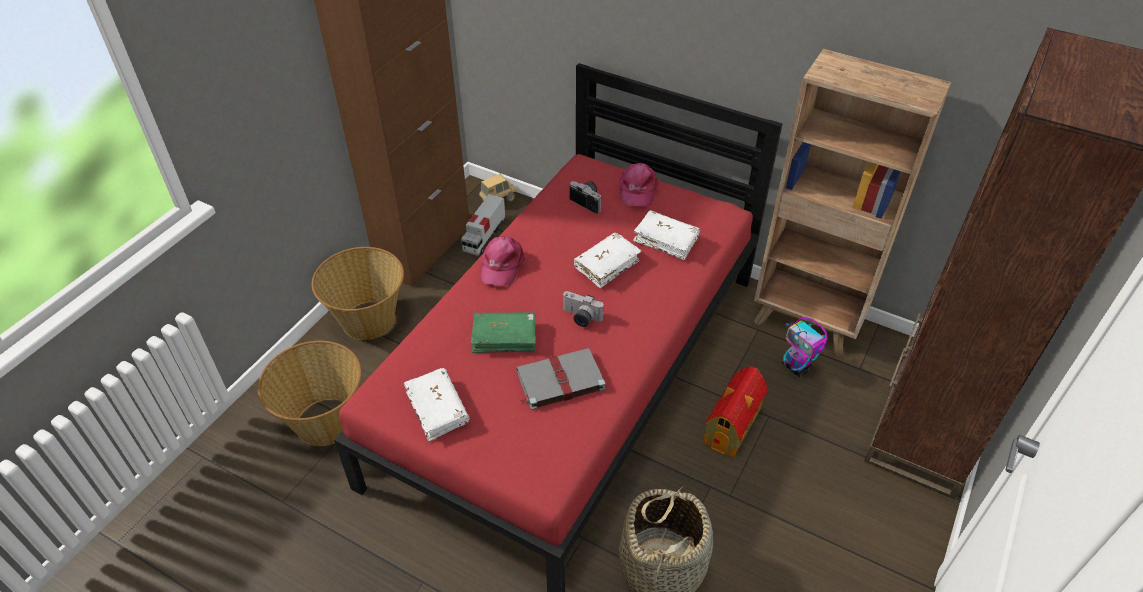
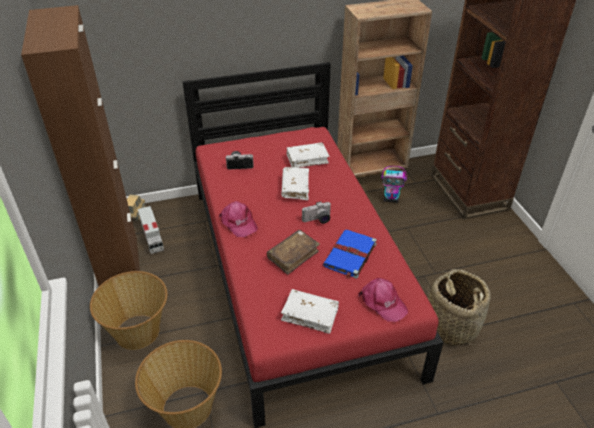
camera: 45 degrees left, 5 degrees down
(504, 337) = (293, 255): green book -> brown book
(559, 381) = (349, 255): grey book -> blue book
(637, 190) = (258, 145): pink cap -> pink cap (383, 302)
(732, 425) = (398, 242): toy house -> none

